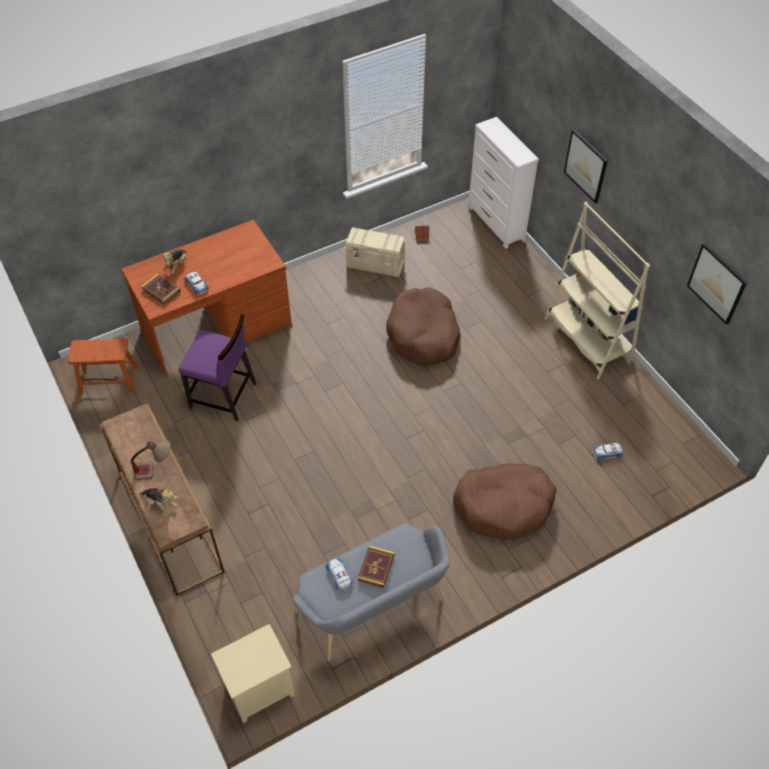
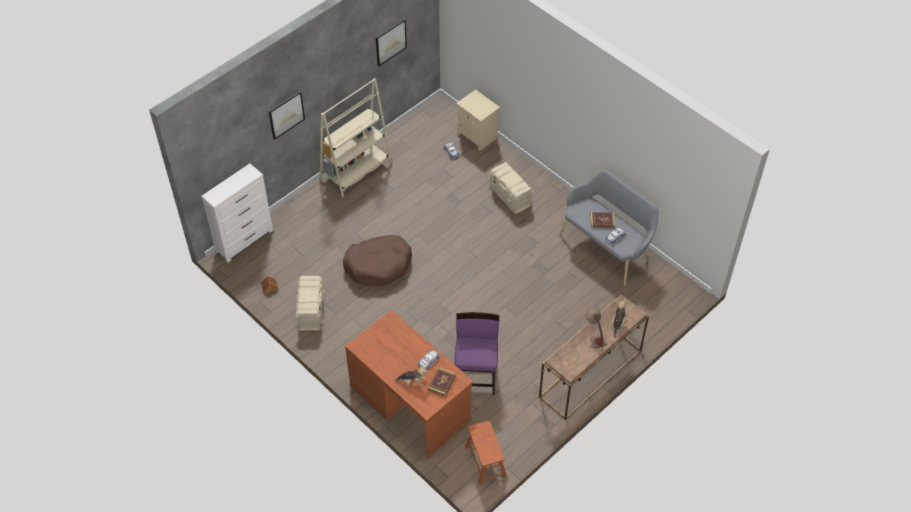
camera: 105 degrees left, 0 degrees up
(259, 691) = (679, 289): beige nightstand -> beige nightstand (478, 136)
(503, 505) = (510, 197): brown dog bed -> beige storage box

